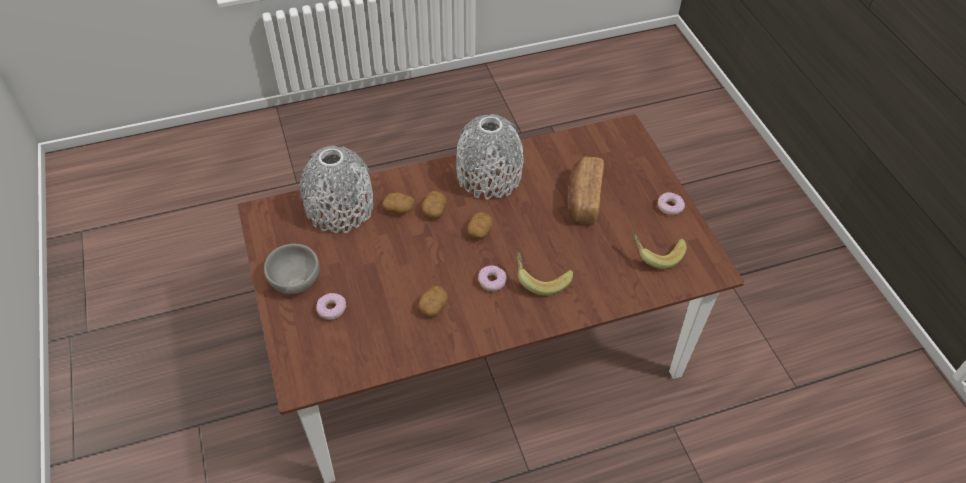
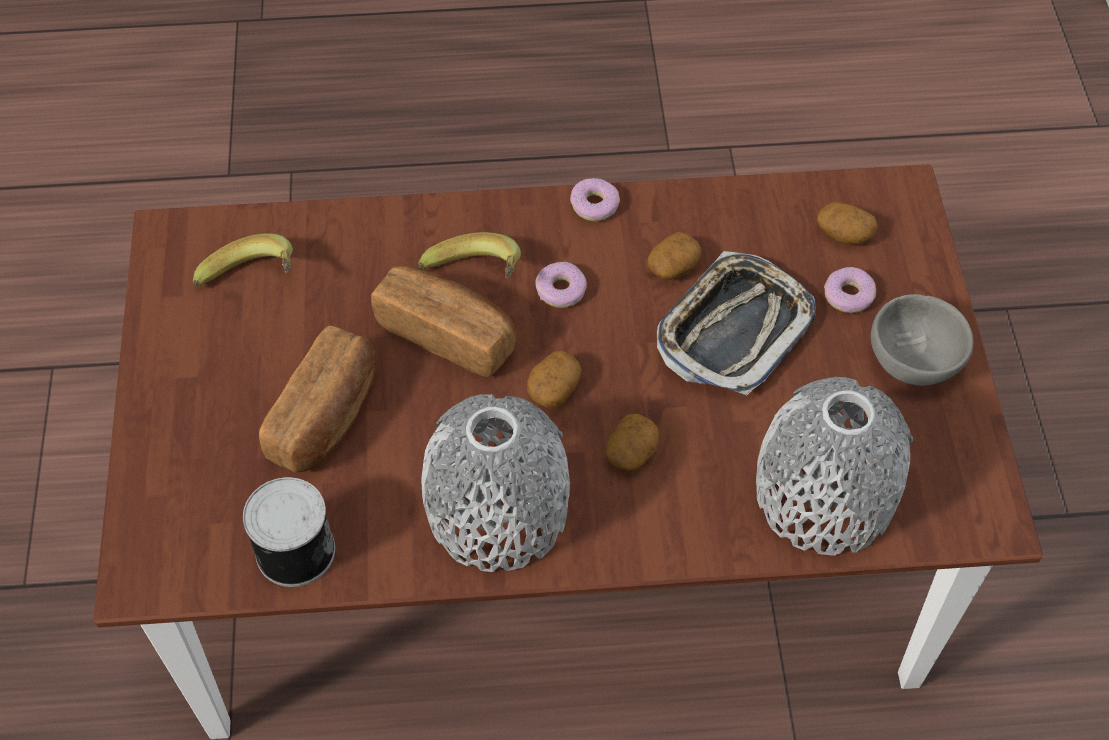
camera: 165 degrees left, 5 degrees up
(393, 278) = (734, 329): none -> tray
(399, 209) = (702, 470): potato -> potato (843, 234)
(543, 247) = (447, 333): none -> bread
(570, 147) = (293, 550): none -> can
(670, 207) = (169, 366): donut -> donut (594, 205)

